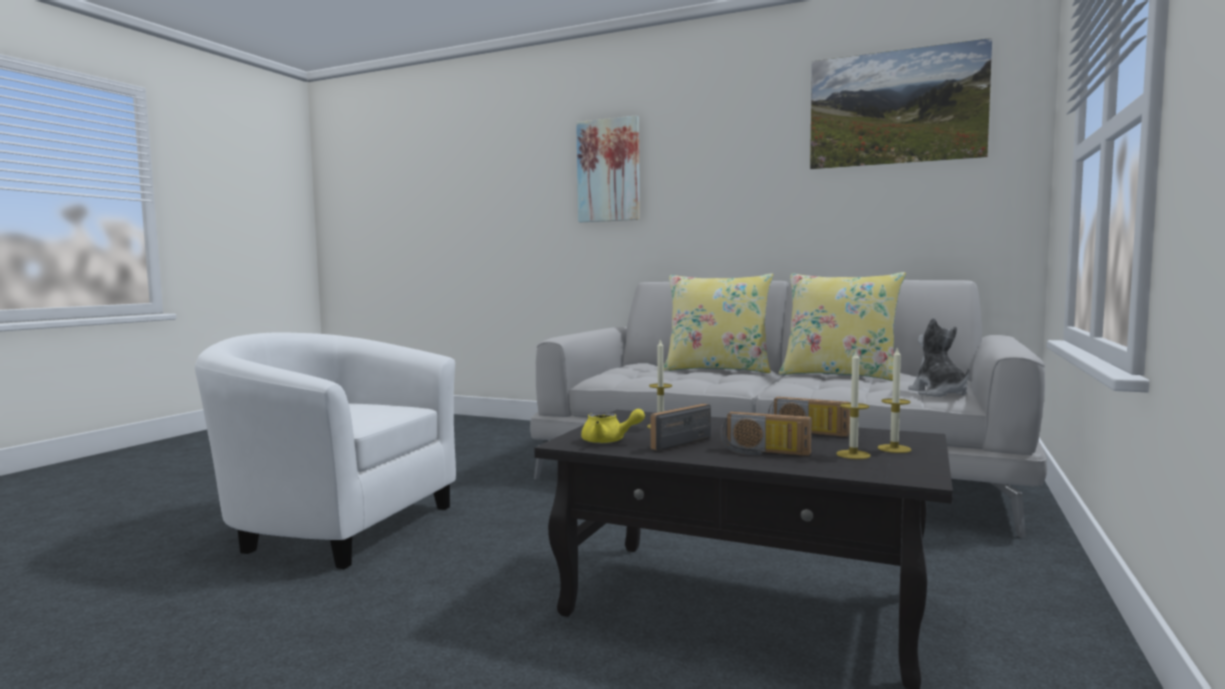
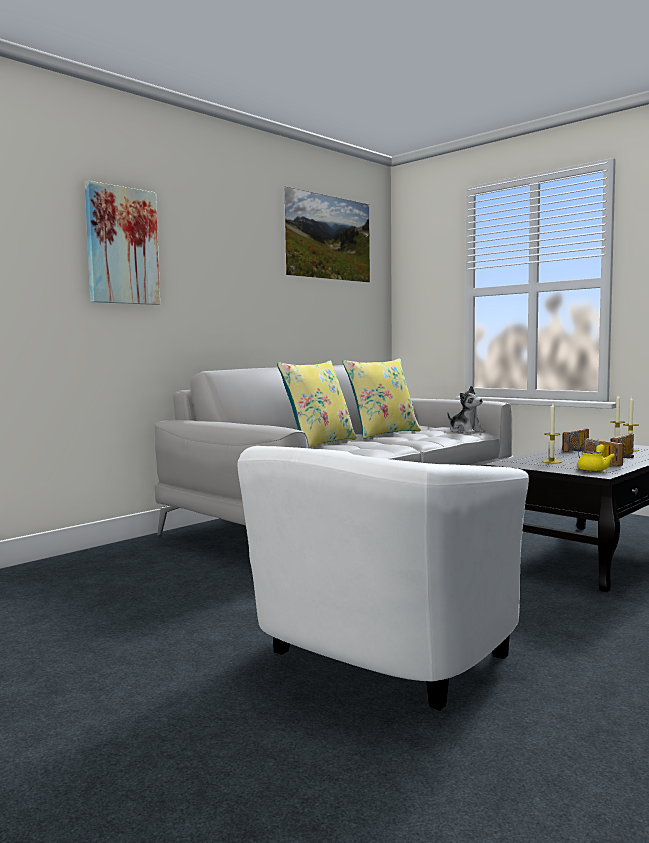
camera: 70 degrees left, 0 degrees up
(939, 393) = (466, 431): plush toy -> plush toy turned 135 degrees counterclockwise

